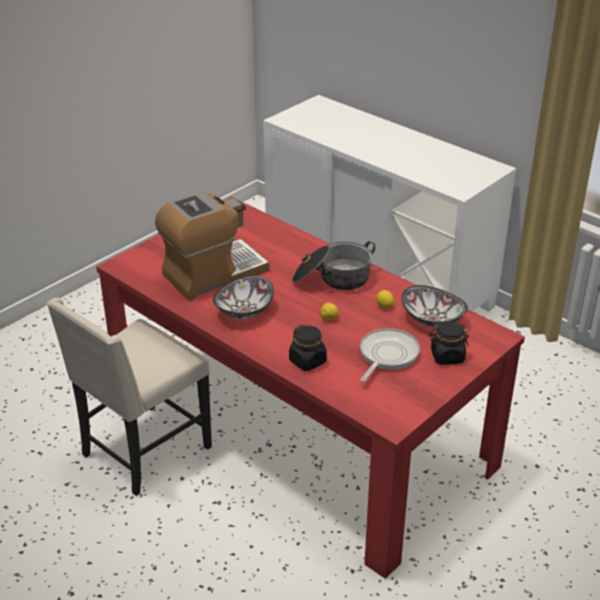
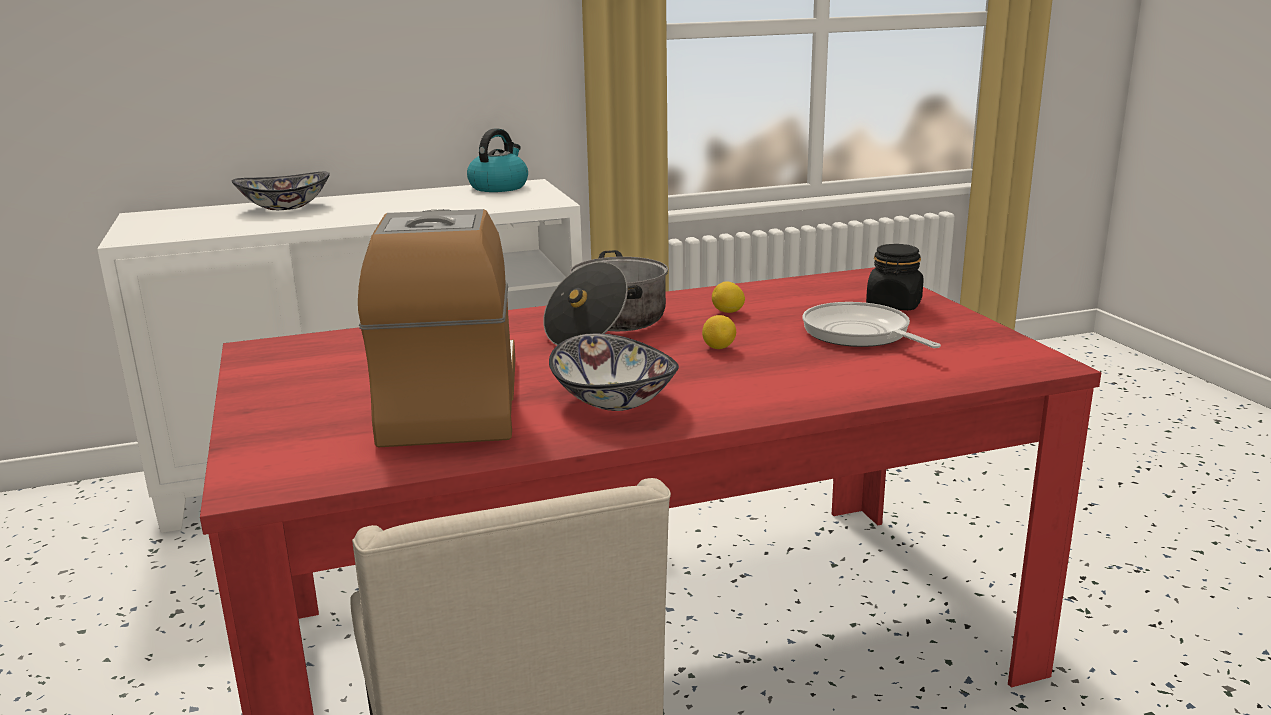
camera: 60 degrees left, 15 degrees down
(308, 361) = (827, 384): black jar -> none
(432, 320) = (795, 296): bowl -> bowl (285, 207)
(477, 162) = (499, 187): none -> kettle

